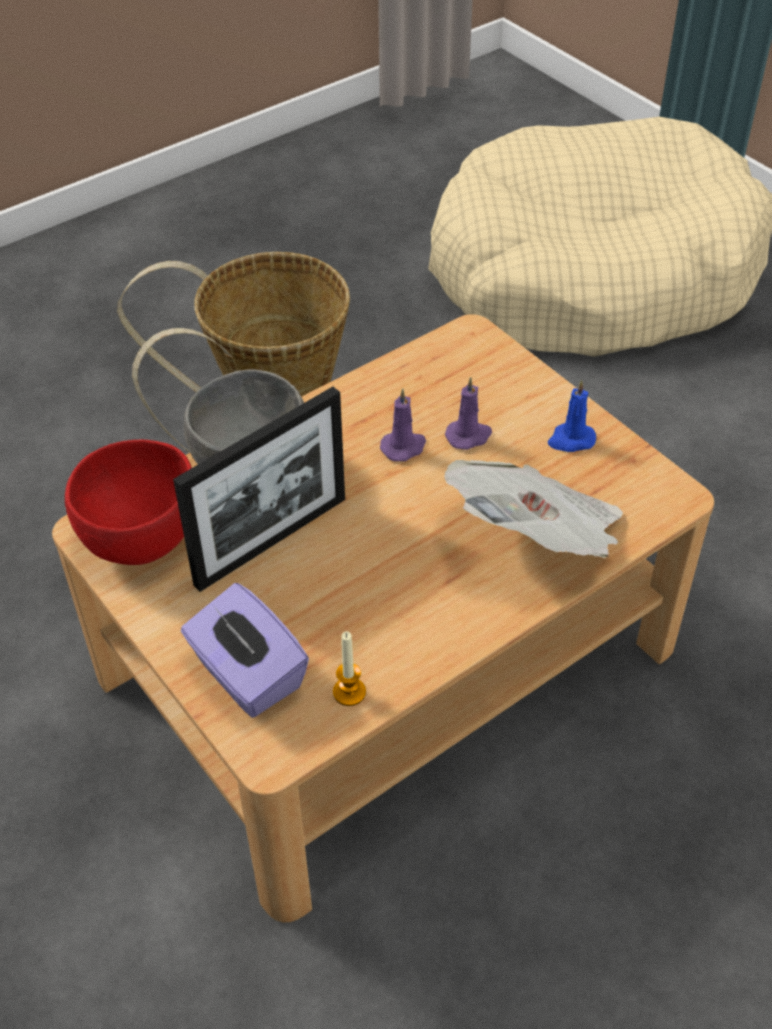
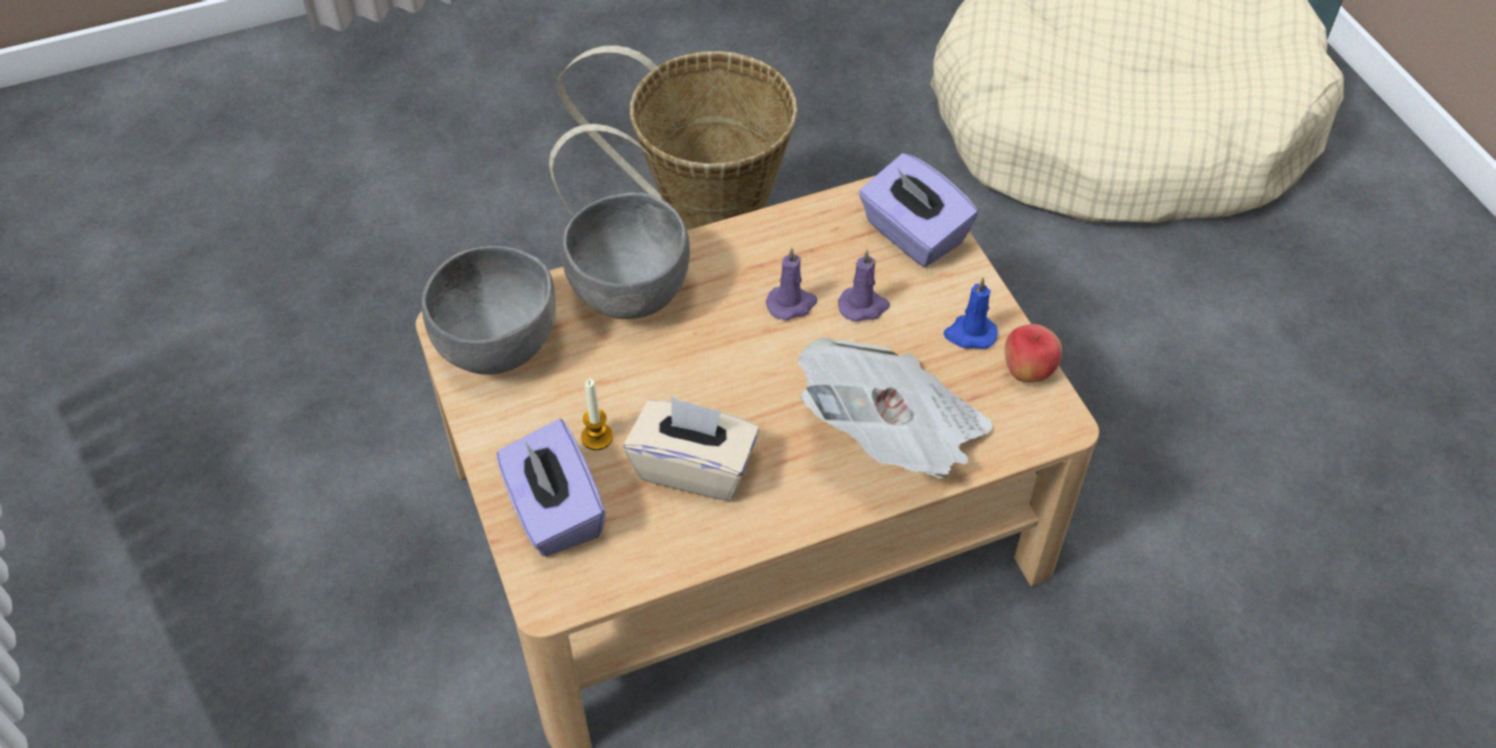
camera: 15 degrees right, 5 degrees up
(142, 539) = (499, 346): red bowl -> grey bowl
(271, 541) = (623, 377): picture frame -> none
(349, 692) = (646, 553): candle -> candle (597, 437)
(366, 605) = (694, 467): none -> beige tissue box
(489, 369) = (912, 234): none -> purple tissue box
(633, 461) = (1027, 372): none -> apple

